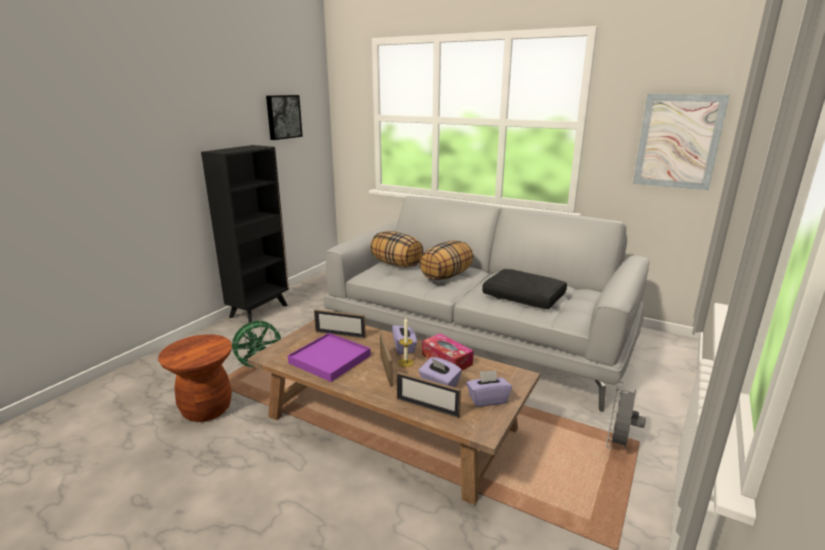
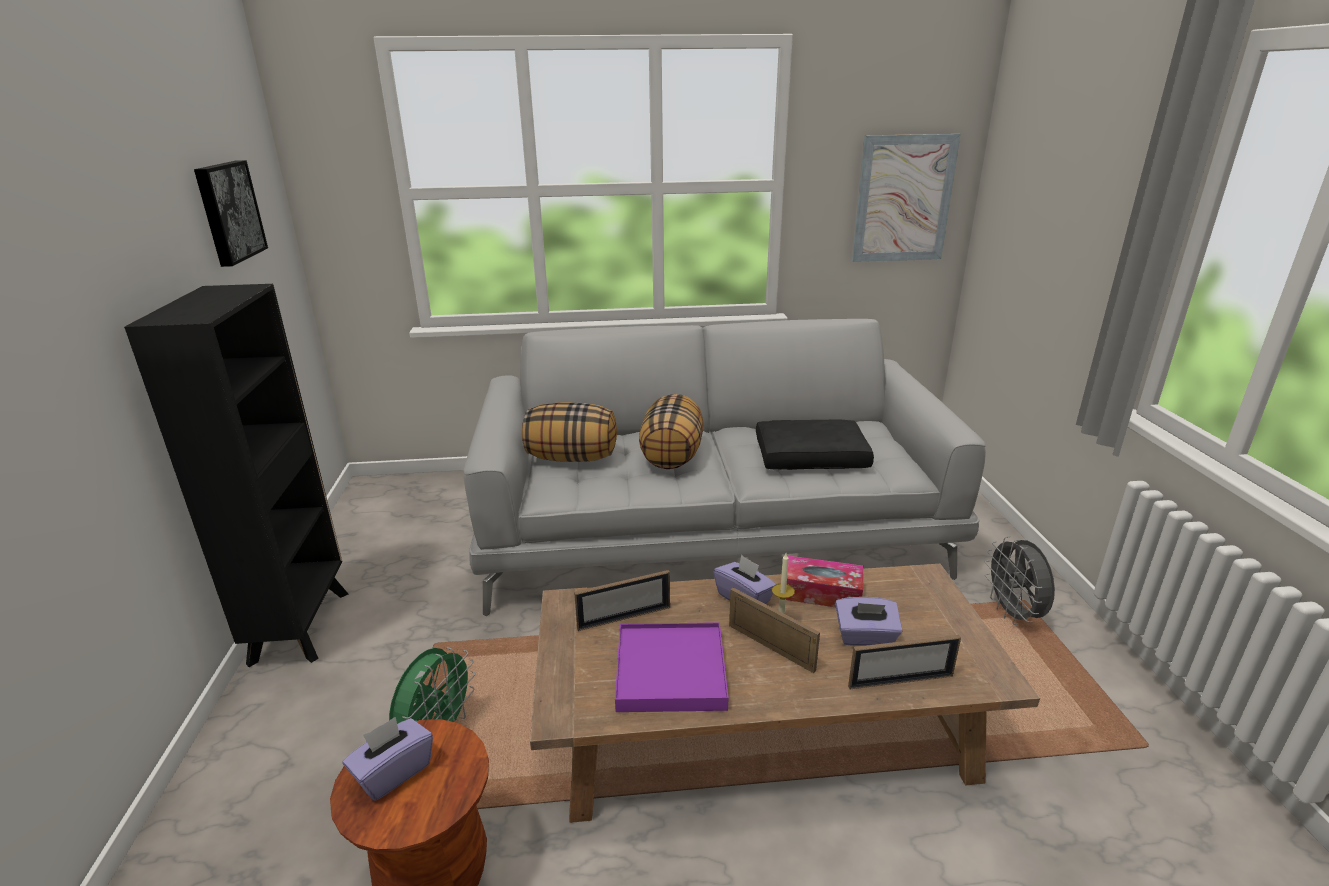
camera: 35 degrees left, 5 degrees up
(487, 399) = (943, 630): purple tissue box -> purple tissue box (393, 772)

